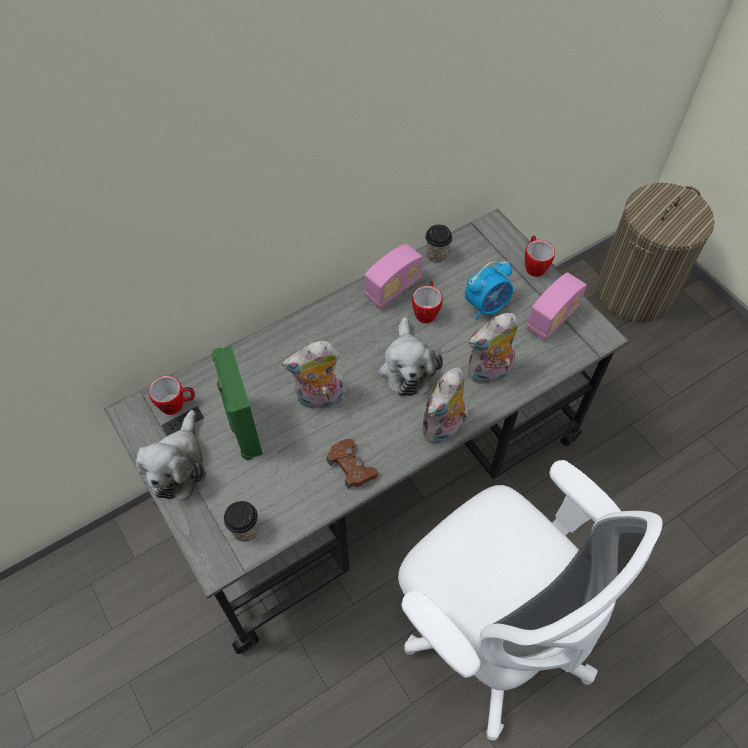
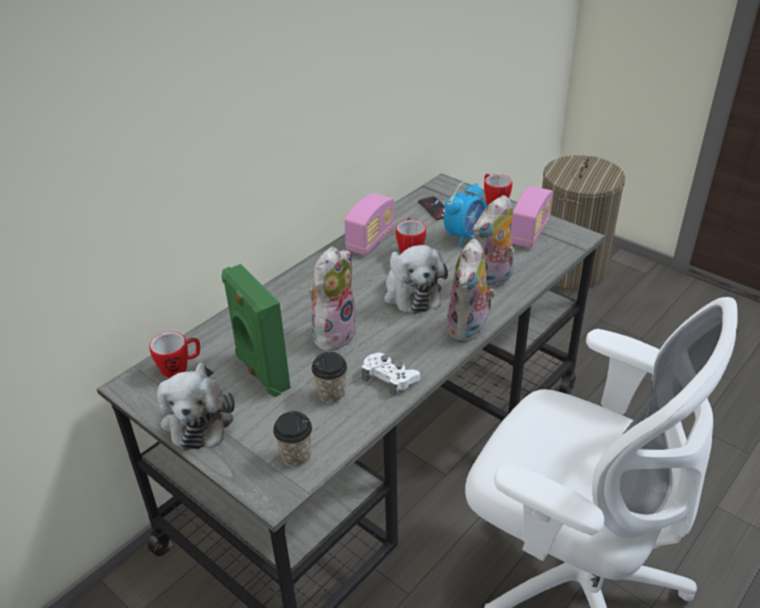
camera: 15 degrees left, 20 degrees down
(319, 399) = (333, 333): plush toy -> plush toy turned 150 degrees clockwise
(351, 467) = (389, 378): brown game controller -> white game controller
(437, 255) = (401, 211): cup -> cup (331, 394)
(471, 259) = (434, 208): none -> phone

